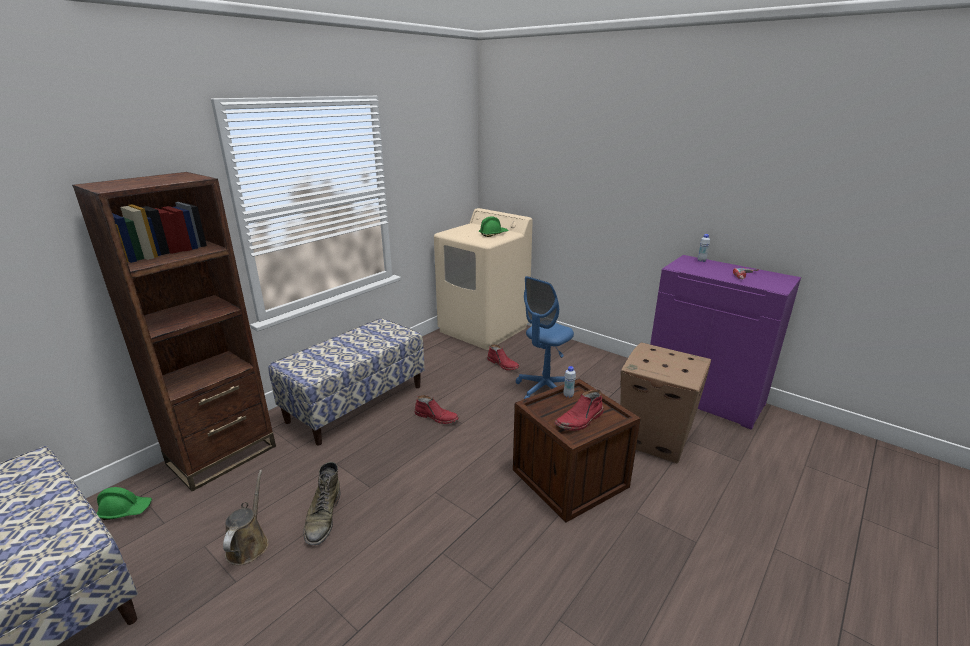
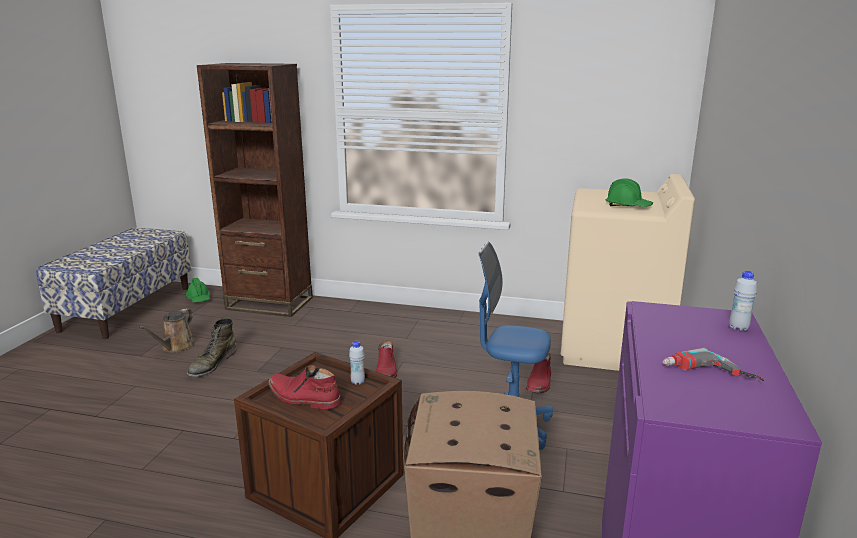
camera: 65 degrees right, 5 degrees down
(249, 544) = (176, 347): brown watering can -> brown watering can turned 135 degrees clockwise
(323, 517) = (212, 364): green boot -> green boot turned 45 degrees counterclockwise
(356, 403) = (377, 326): bench -> none

